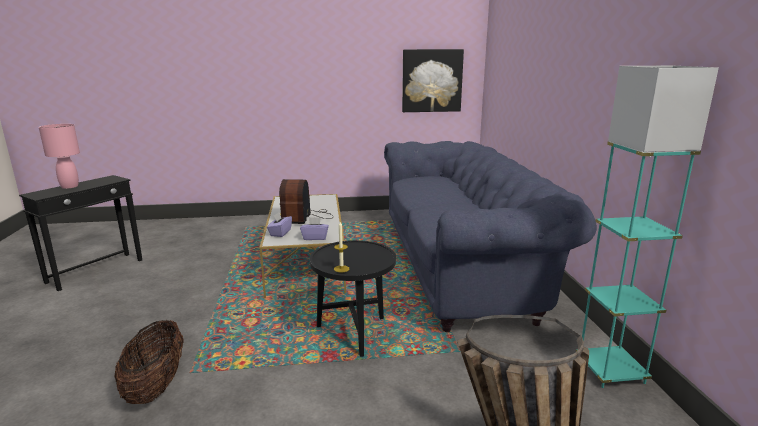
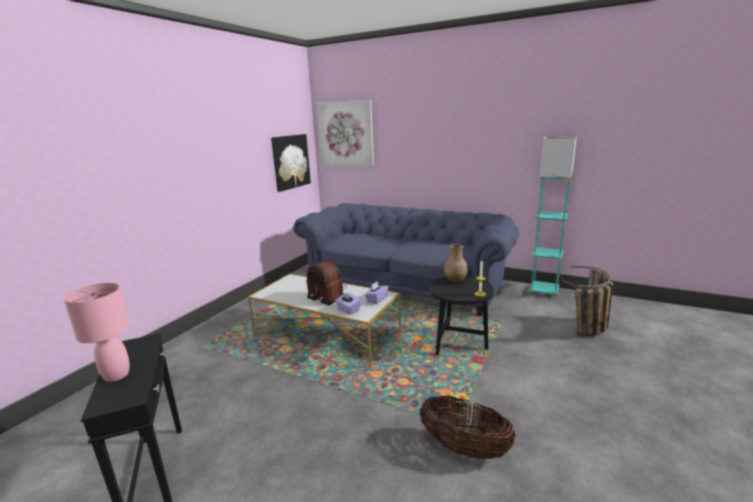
camera: 55 degrees left, 0 degrees up
(370, 249) = (455, 280): none -> brown vase
(501, 51) = (345, 134): none -> picture

